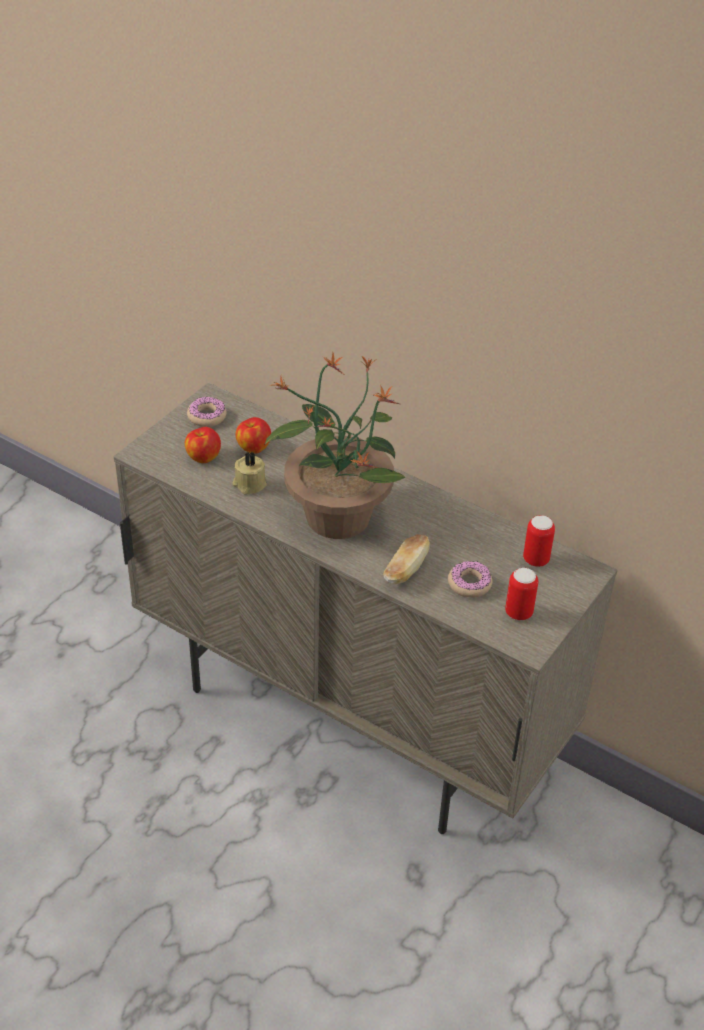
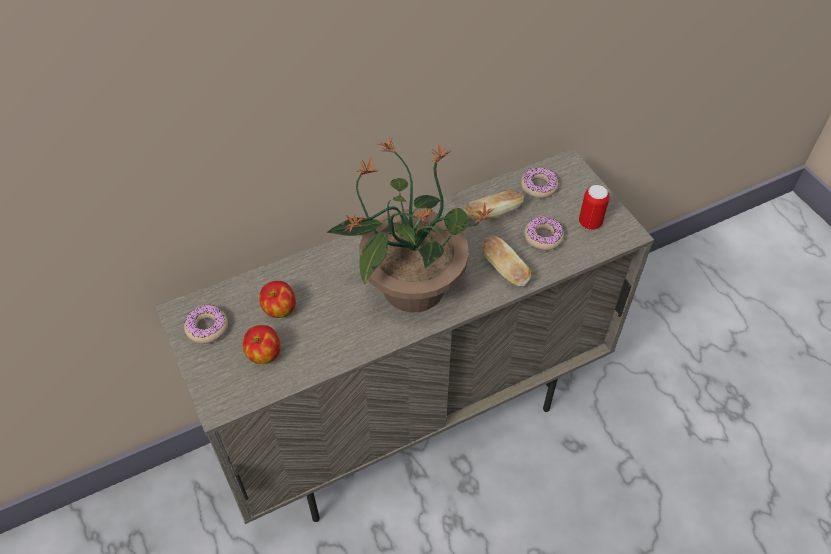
camera: 60 degrees left, 10 degrees up
(249, 484) = (328, 334): beige candle -> none
(470, 538) = (492, 213): none -> bread
(536, 560) = (538, 186): can -> donut

